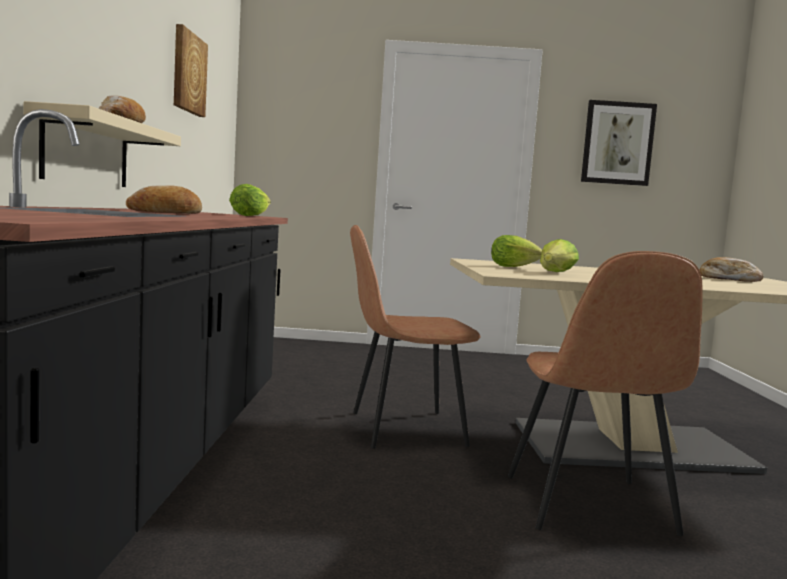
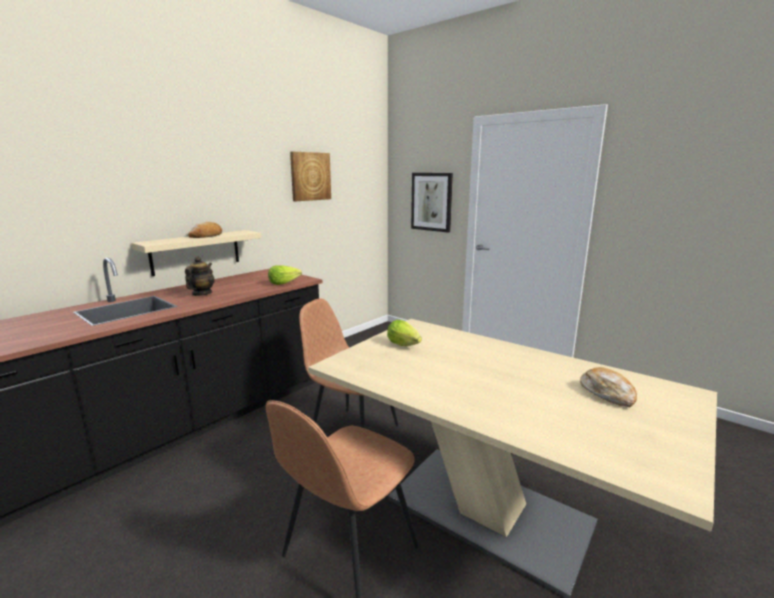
camera: 40 degrees right, 10 degrees up
(166, 213) = (201, 294): bread -> teapot
(556, 272) = (407, 362): lettuce -> none
(617, 143) = (686, 192): picture -> picture (431, 202)

